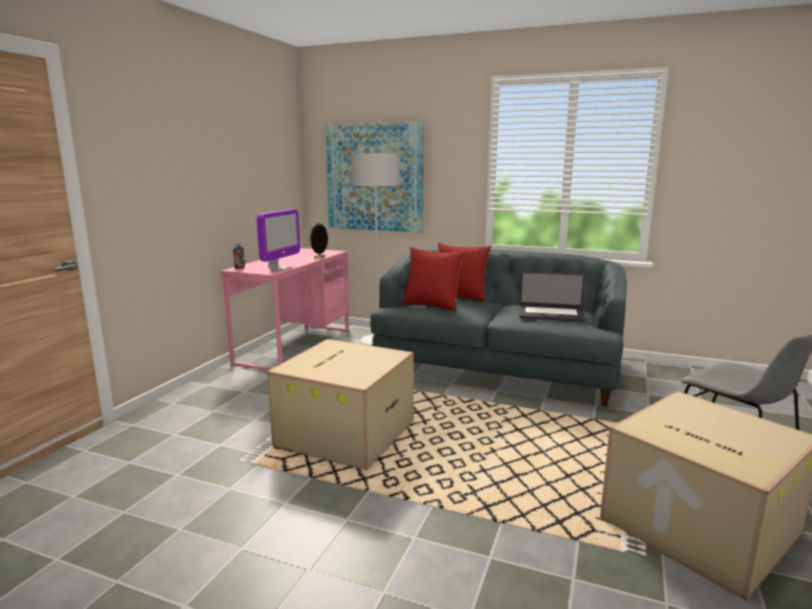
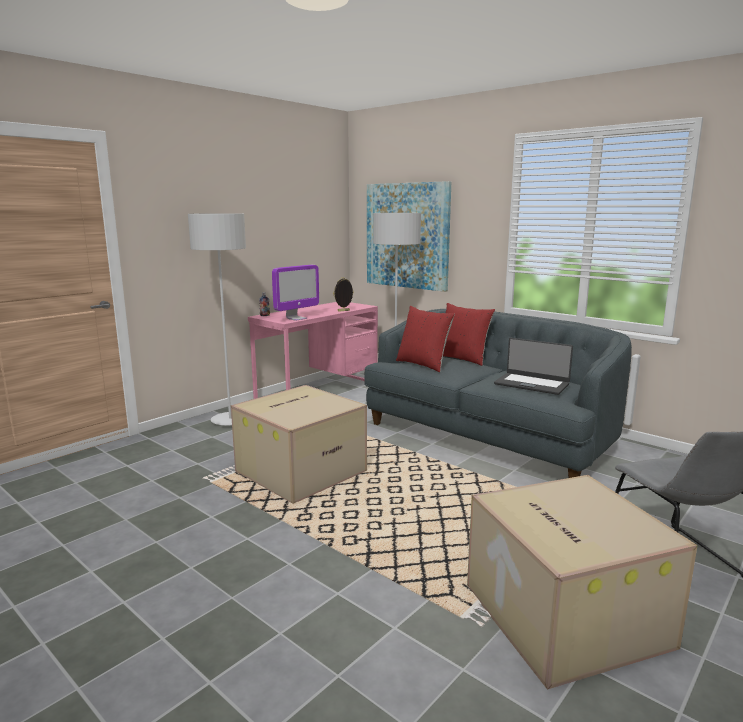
camera: 20 degrees right, 0 degrees up
(220, 390) = (230, 420): none -> grey floor lamp

